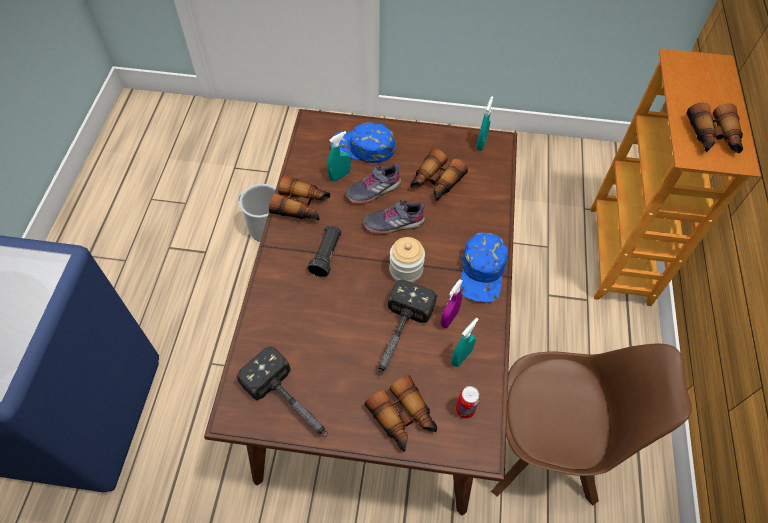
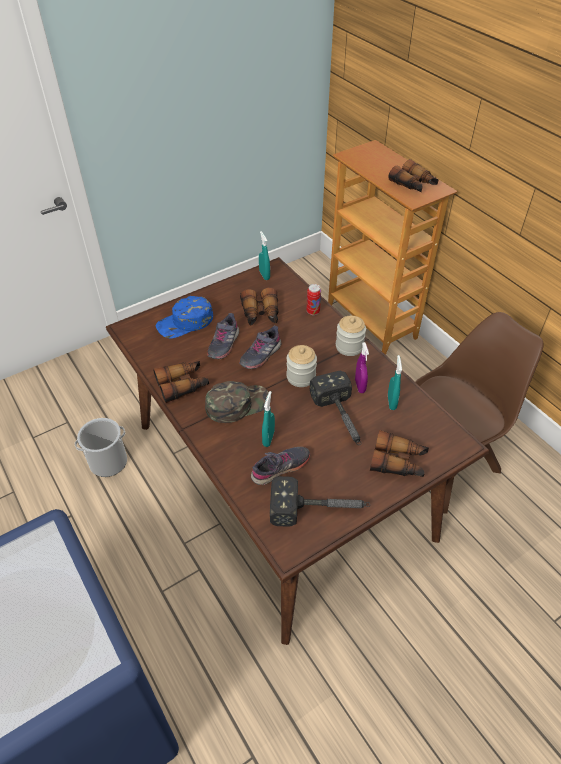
camera: 40 degrees left, 10 degrees down
(299, 341) = (280, 468): none -> grey shoe
(326, 256) = (237, 404): black flashlight -> green cap
(339, 176) = (189, 350): turquoise spray bottle -> turquoise spray bottle (268, 438)
(465, 410) = (427, 429): can -> can (313, 311)
(483, 272) = (349, 346): blue cap -> jar

